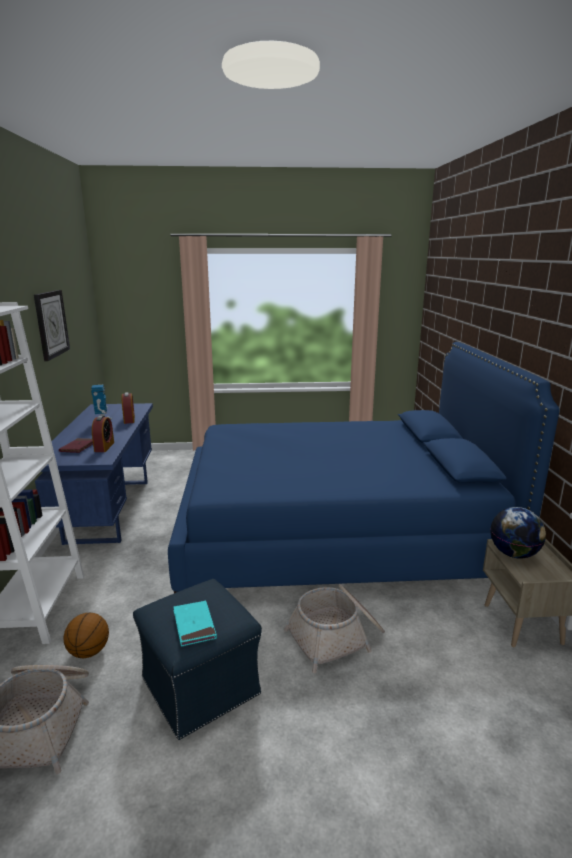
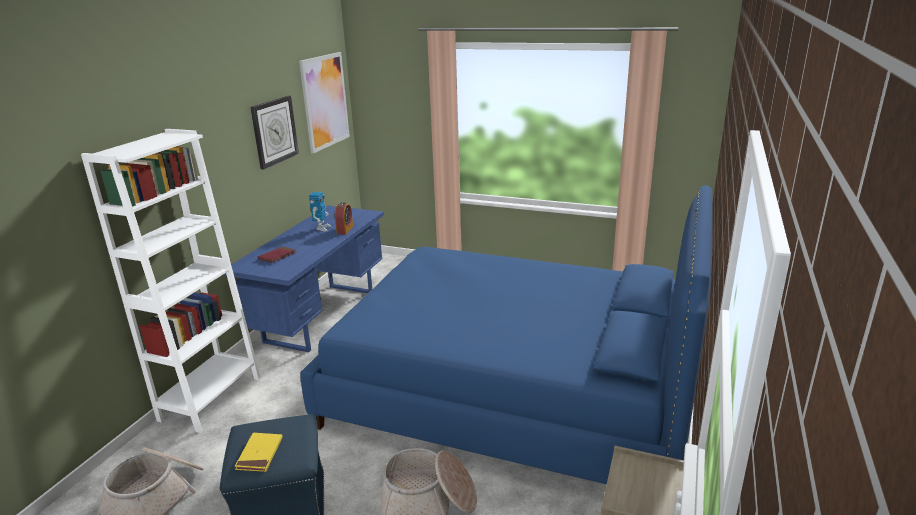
camera: 25 degrees right, 5 degrees up
(81, 302) = (325, 101): none -> picture
(89, 651) = (222, 449): basketball -> none
(104, 447) = (297, 259): alarm clock -> none
(194, 625) = (260, 454): turquoise book -> yellow book
(514, 554) = (631, 471): globe -> none

